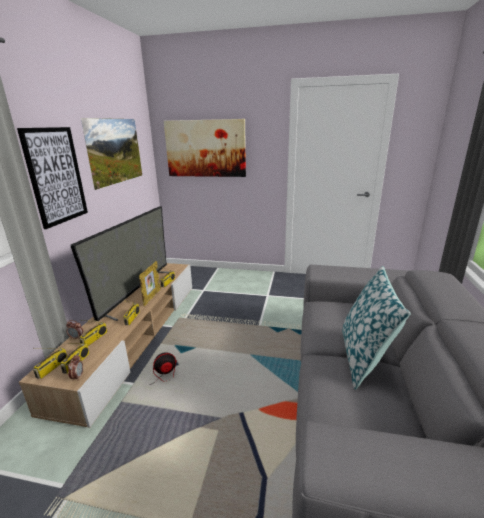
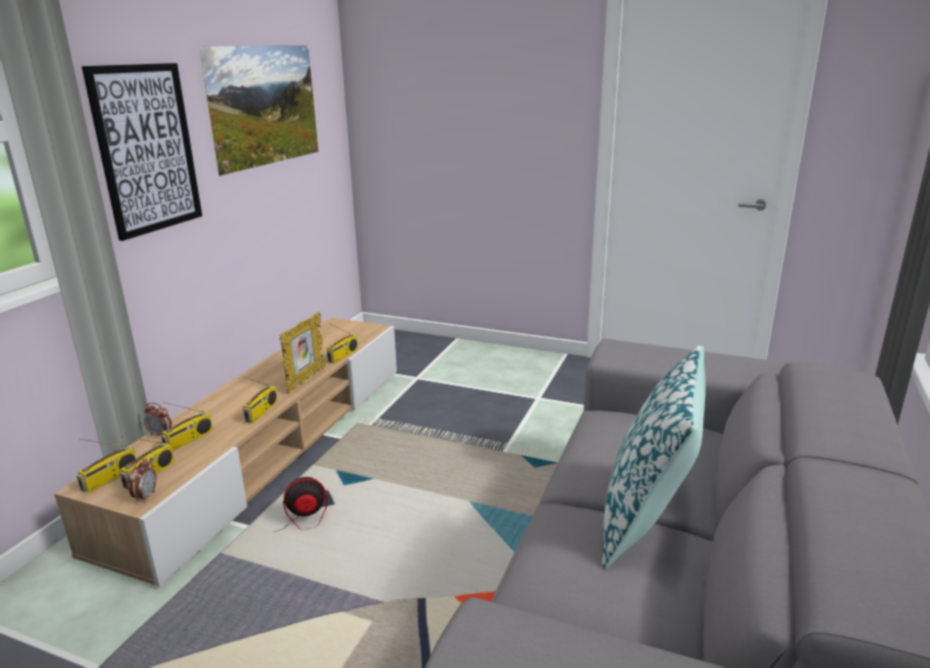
camera: 10 degrees right, 0 degrees up
(136, 292) = (282, 368): television -> none
(205, 148) = (441, 103): picture -> none

